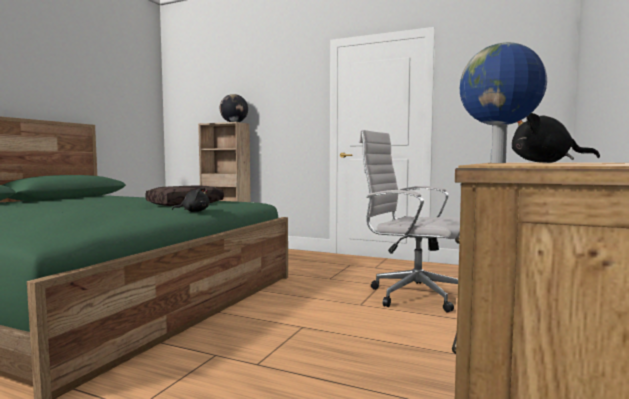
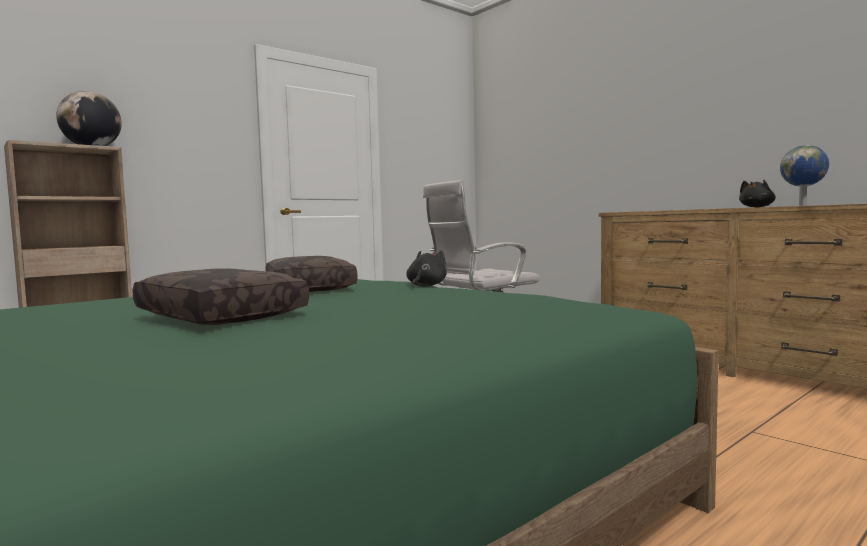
camera: 65 degrees left, 0 degrees up
(69, 206) = (217, 316): none -> brown pillow

